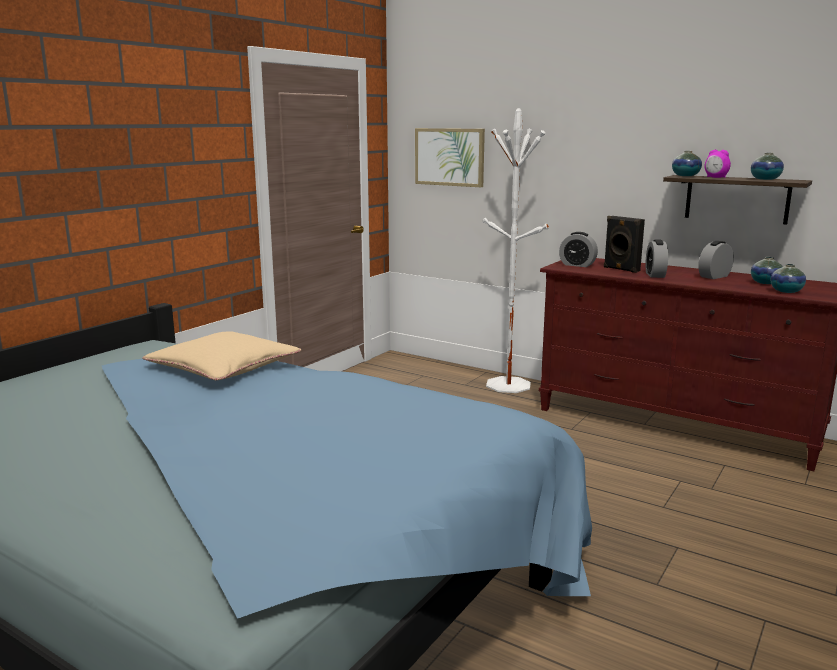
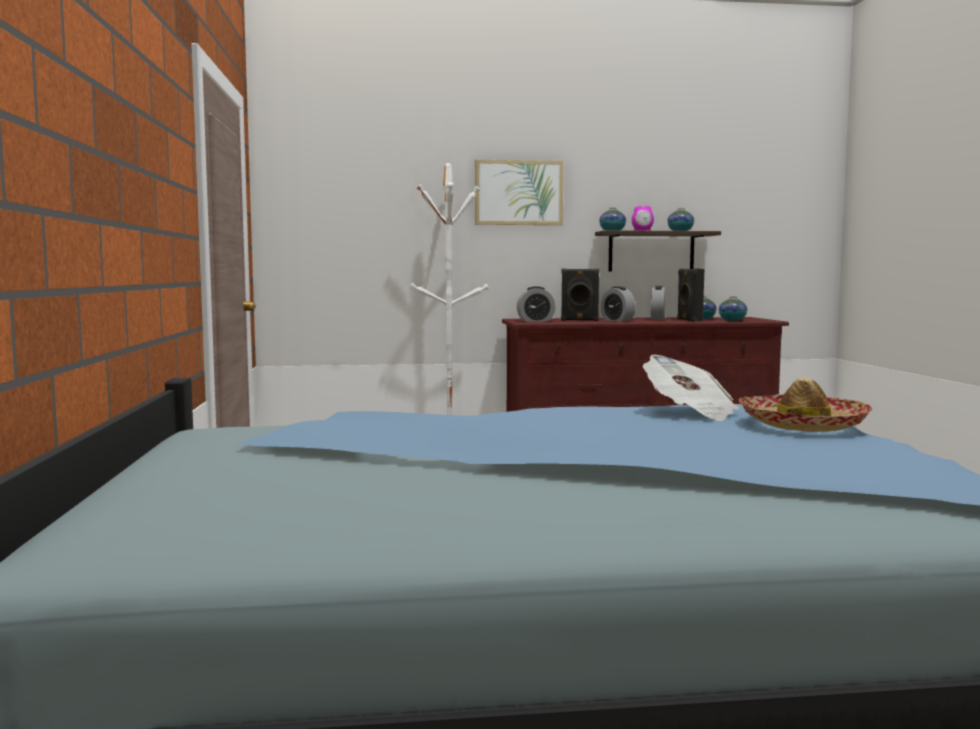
camera: 40 degrees left, 10 degrees down
(224, 367) = (403, 423): beige pillow -> none
(408, 409) = (690, 413): none -> newspaper
(431, 450) = (801, 425): none -> hat
(449, 157) = (344, 220): picture -> picture (518, 193)
(734, 284) = (688, 320): none -> black speaker

